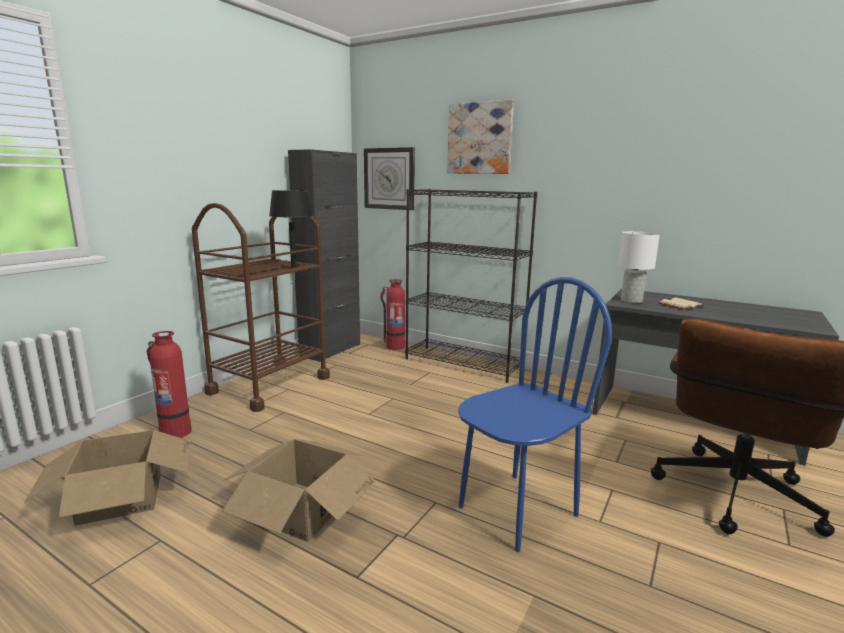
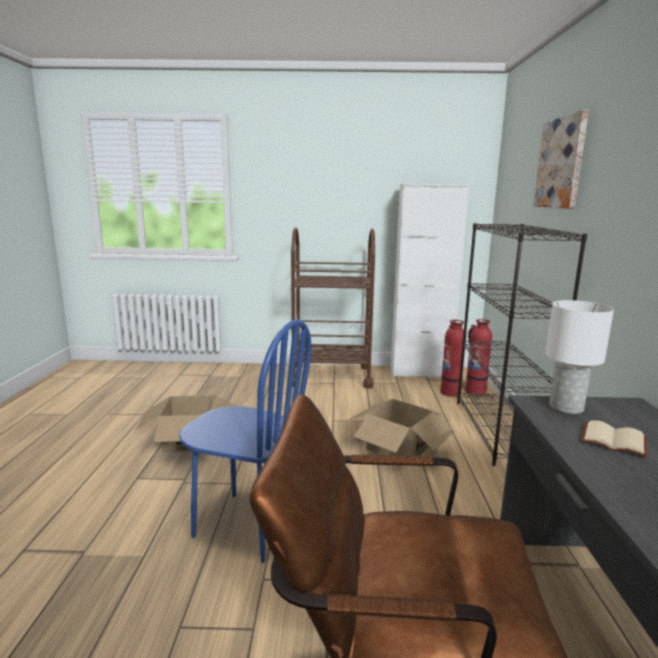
camera: 60 degrees right, 0 degrees up
(121, 497) = (173, 391): cardboard box -> cardboard box (399, 447)
(175, 432) = (243, 377): fire extinguisher -> fire extinguisher (450, 392)
(293, 267) = (348, 284): black table lamp -> none
(330, 350) = (420, 372): black cabinet -> white cabinet
(389, 179) = (508, 211): wall clock -> none

